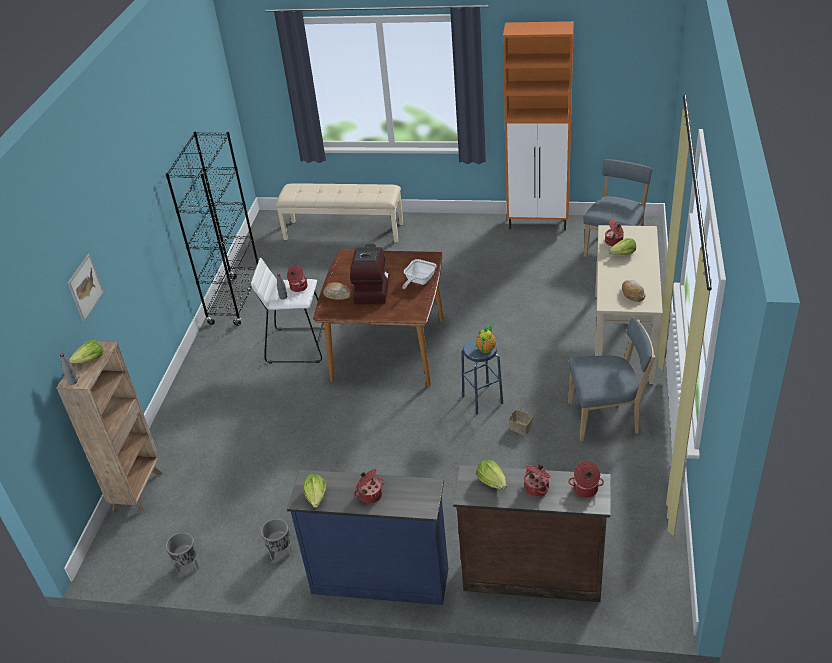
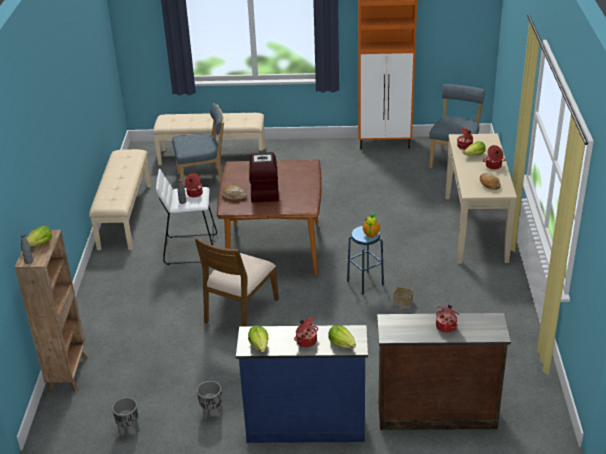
camera: 10 degrees left, 5 degrees down
(85, 287) = (28, 183): picture -> none
(235, 301) = (124, 216): black bookcase -> beige bench
(336, 425) = (240, 310): none -> brown chair
(419, 281) = (304, 183): frying pan -> none
(492, 481) = (408, 324): lettuce -> lettuce (342, 343)
(585, 489) = (486, 325): cooking pot -> cooking pot (493, 166)
(607, 418) = (474, 290): blue chair -> blue chair (203, 180)

